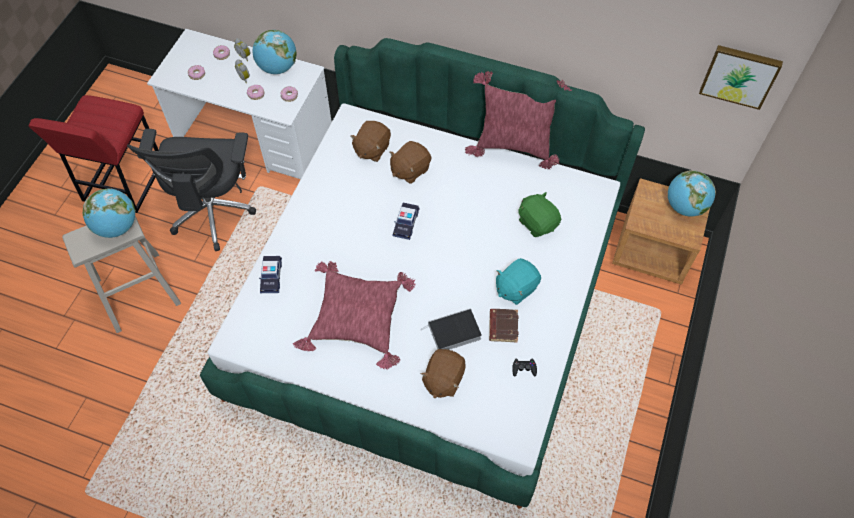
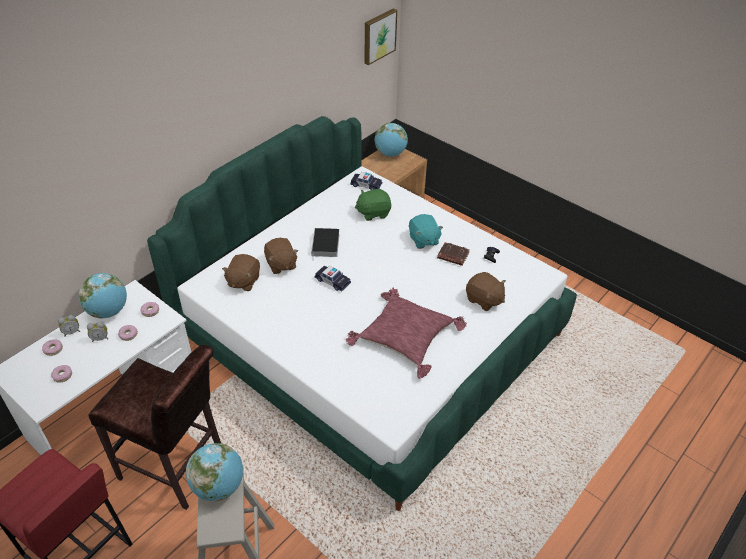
camera: 70 degrees left, 15 degrees down
(212, 210) = (177, 469): office chair -> brown stool
(271, 276) = (338, 382): toy car -> toy car (366, 185)
(371, 149) = (243, 281): brown plush toy -> brown plush toy turned 60 degrees clockwise
(453, 333) = (446, 283): book -> book (325, 245)
(513, 150) = (300, 205): red pillow -> none

